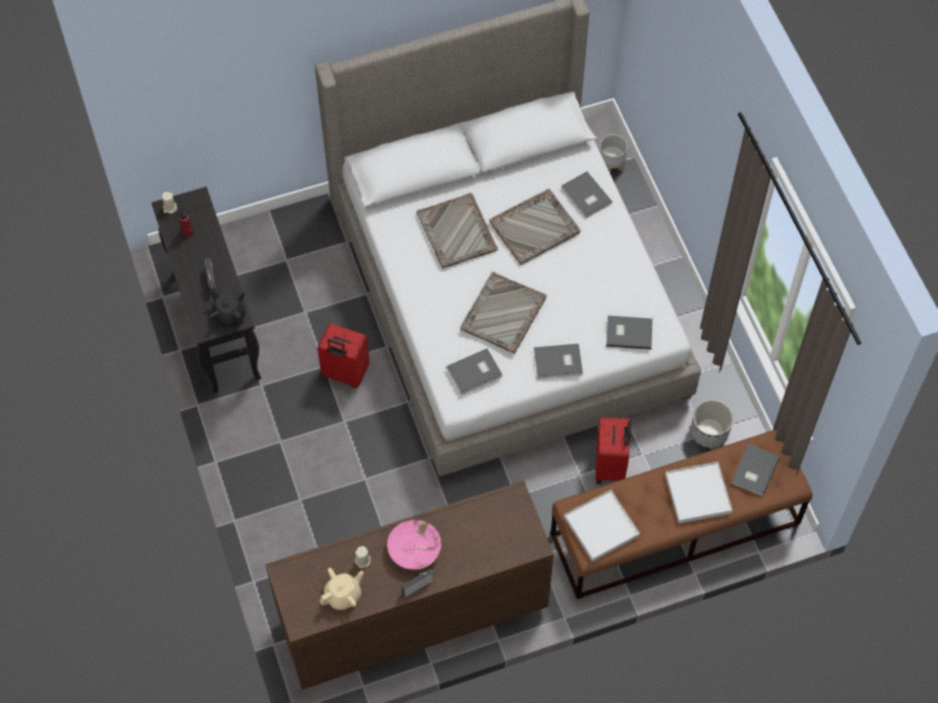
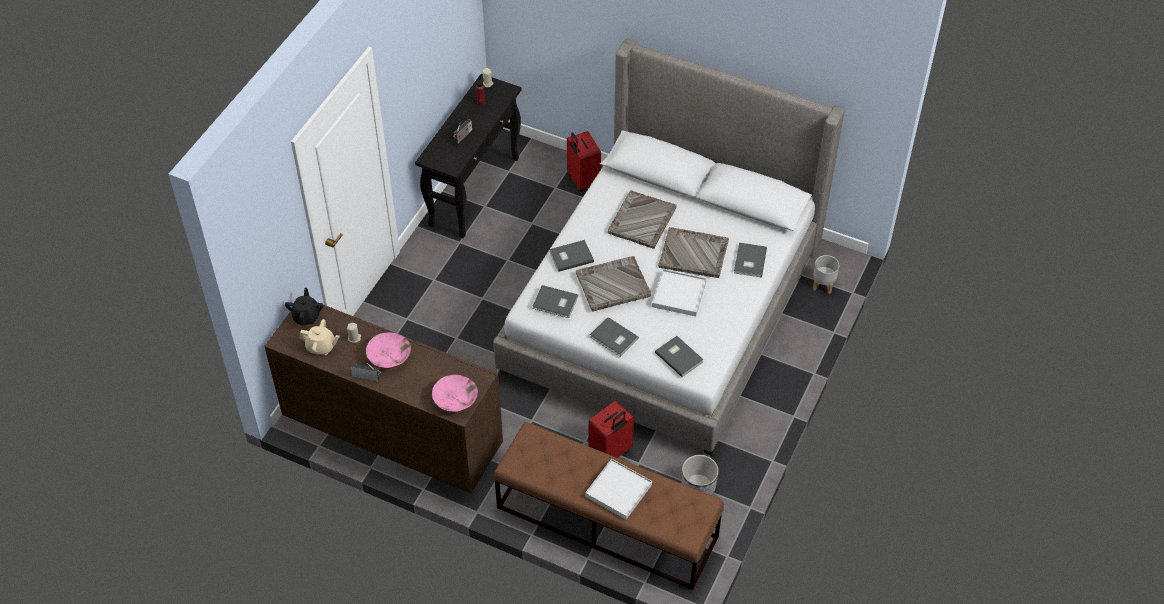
camera: 45 degrees right, 10 degrees down
(229, 315) = (450, 161): black teapot -> black teapot (306, 316)
(344, 374) = (514, 273): red suitcase -> red suitcase (582, 181)
(518, 536) = (455, 399): none -> pink bowl
(601, 526) = (535, 457): white tray -> white tray (679, 294)
(753, 471) = (671, 508): grey book -> grey book (570, 256)

